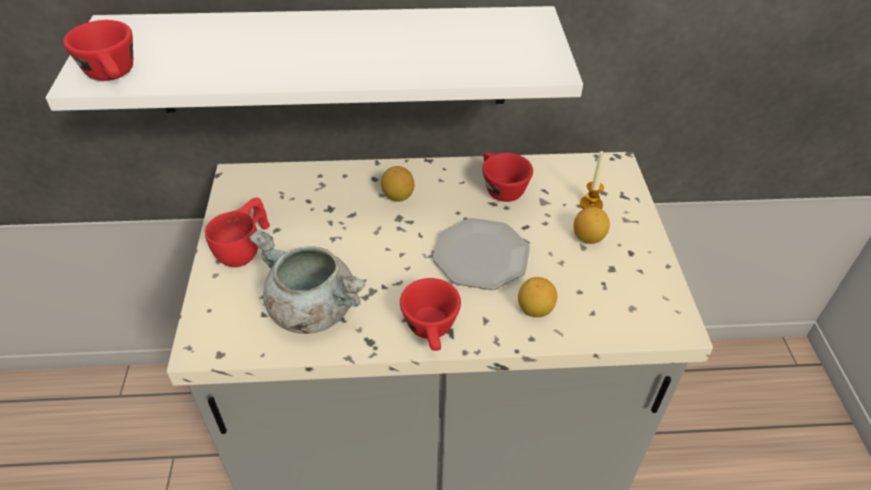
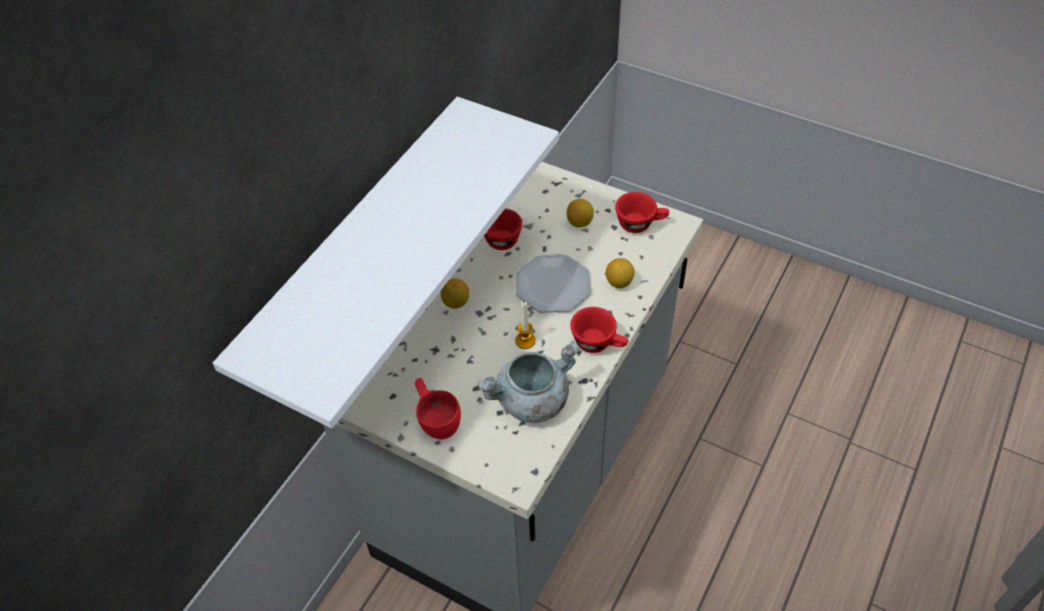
camera: 55 degrees left, 5 degrees up
(114, 76) = (336, 369): red cup -> red cup (640, 224)
(591, 204) = (551, 203): candle -> candle (525, 340)

